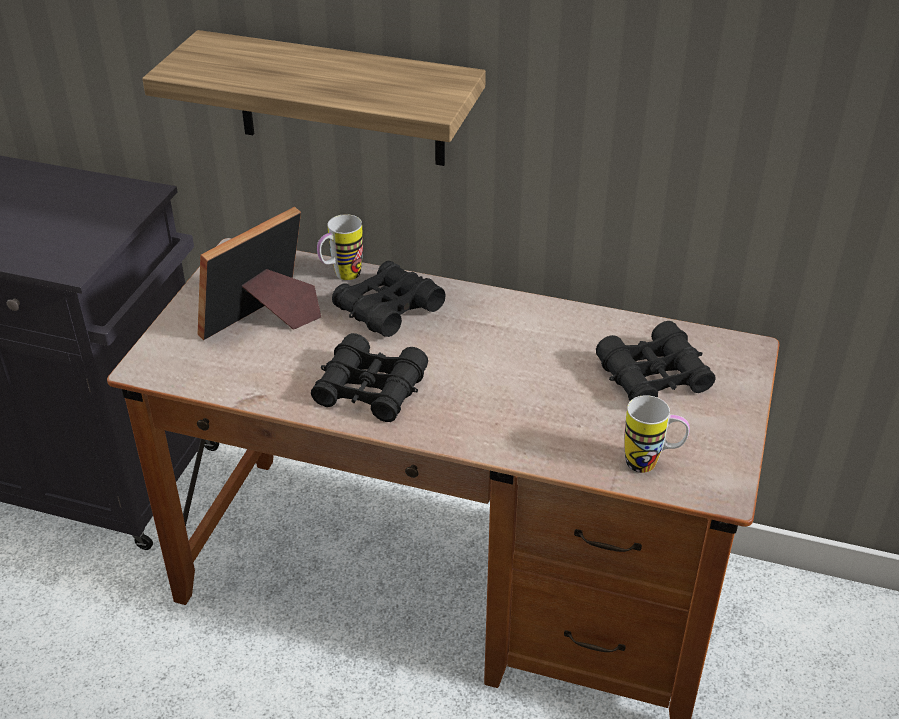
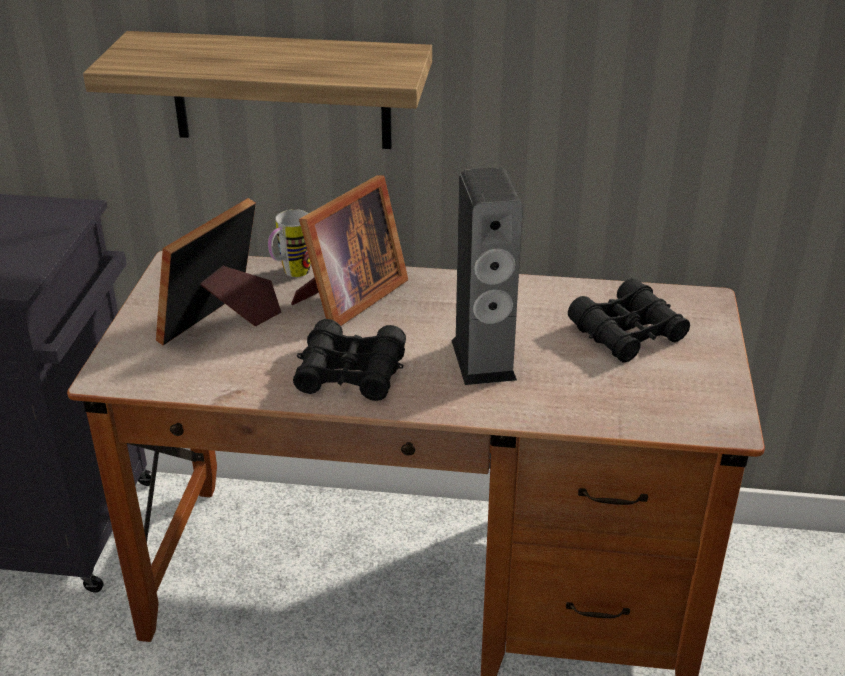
camera: 10 degrees left, 5 degrees down
(388, 309) = (347, 298): black binoculars -> picture frame
(501, 390) = (483, 359): none -> speaker
(651, 464) = (651, 410): mug -> none

